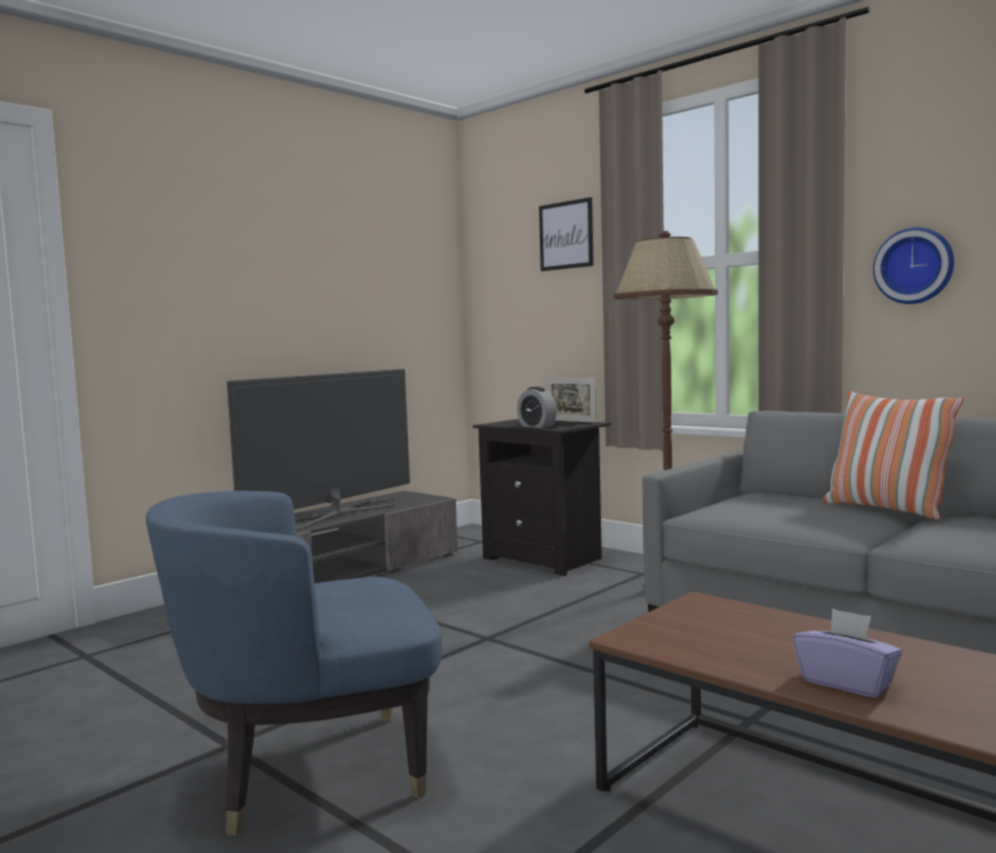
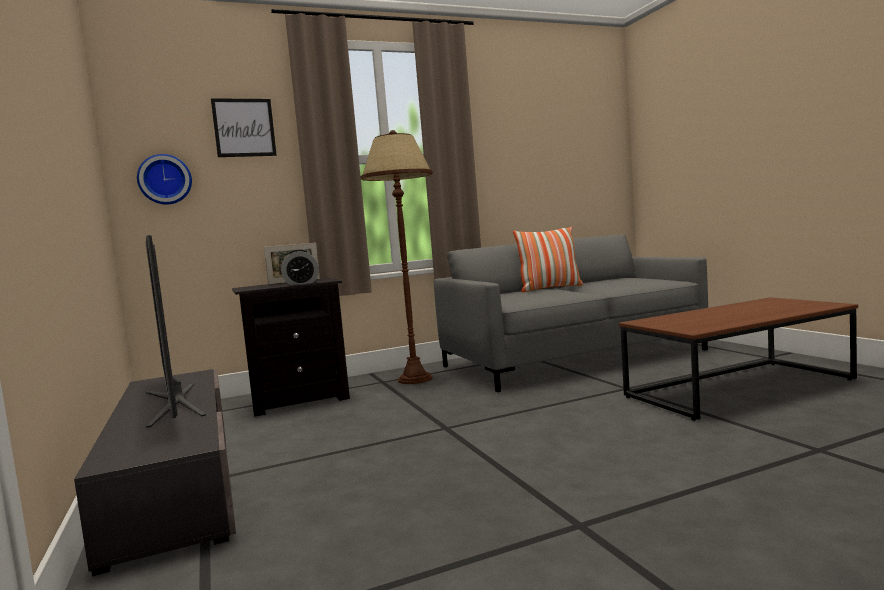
camera: 65 degrees left, 0 degrees up
(312, 770) = (643, 491): blue armchair -> none
(846, 682) = (761, 314): purple tissue box -> none
(914, 266) = (495, 168): wall clock -> wall clock (165, 179)

